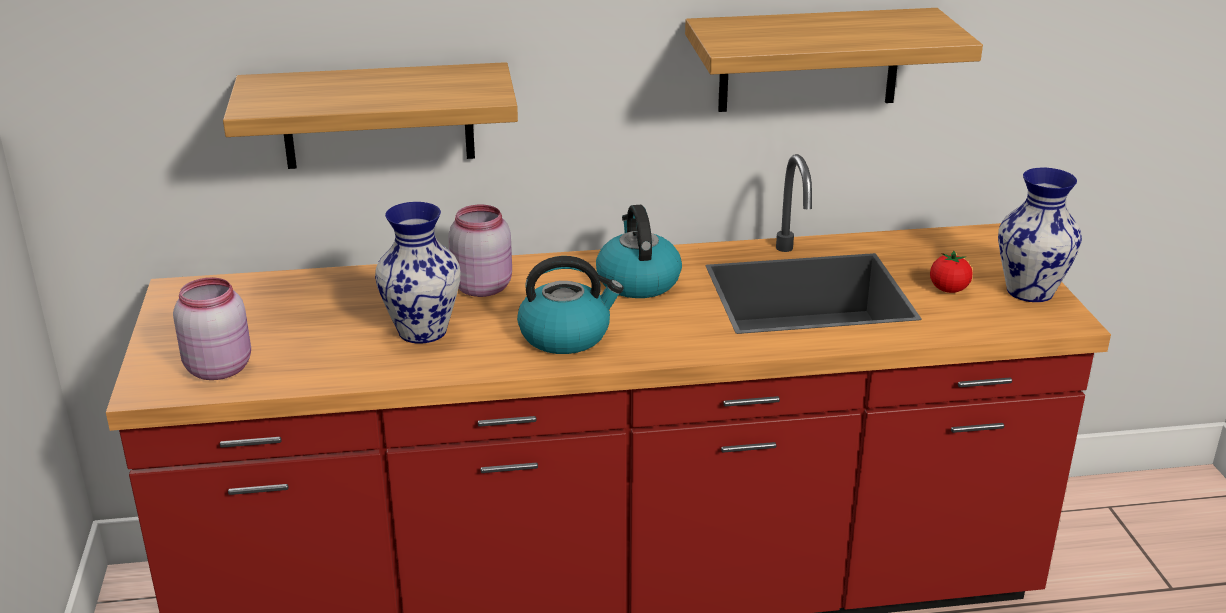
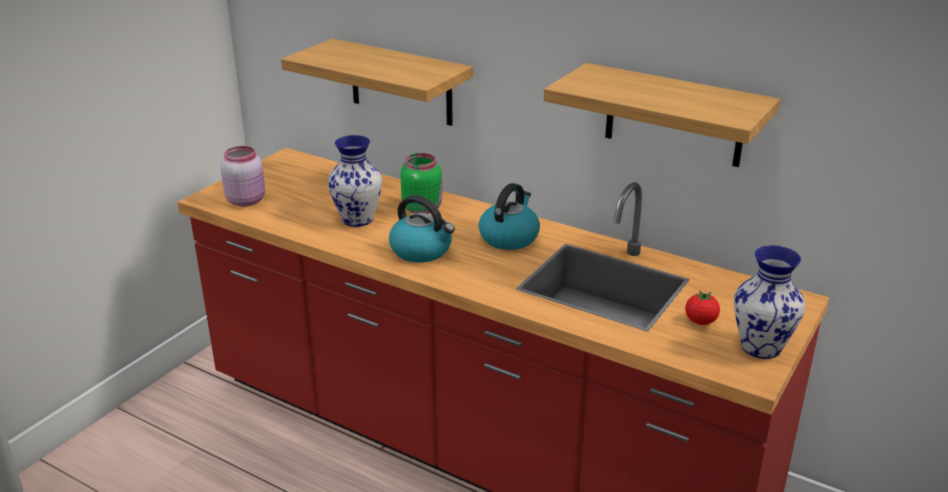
camera: 40 degrees right, 0 degrees up
(482, 287) = (423, 208): pink jar -> green jar

